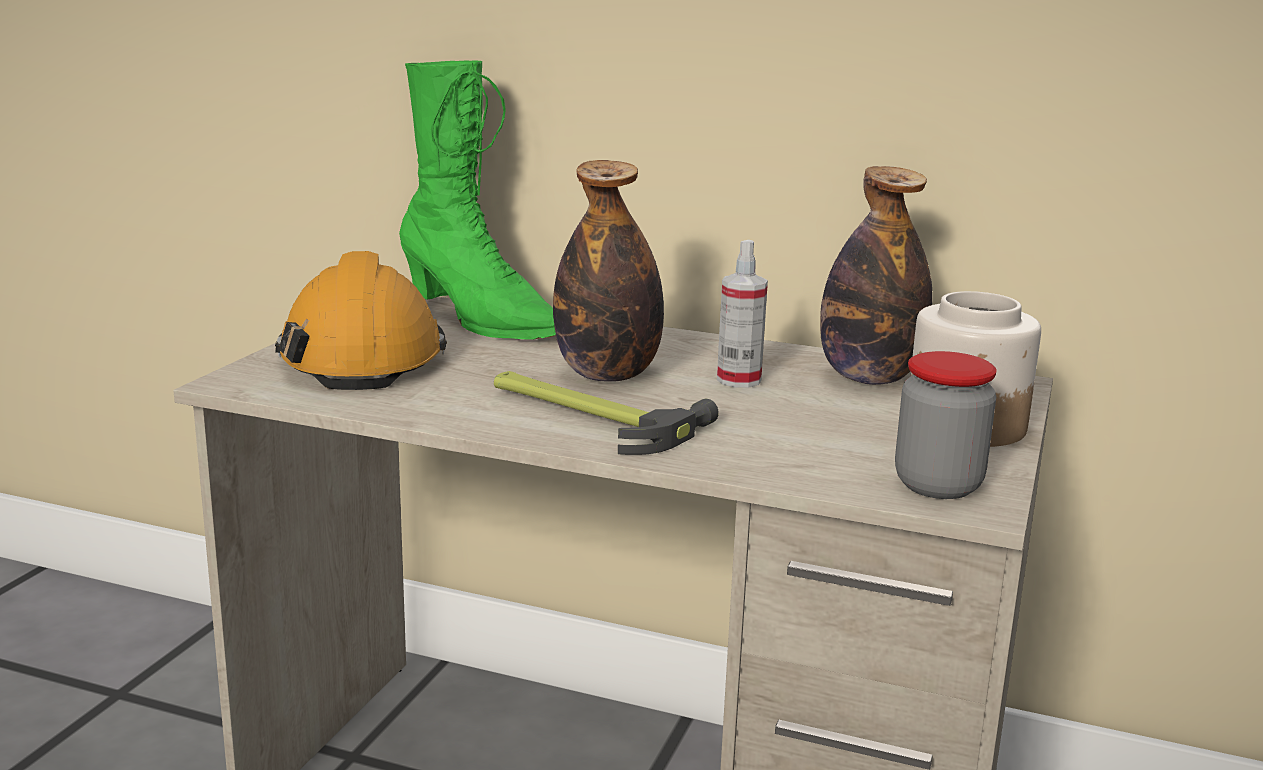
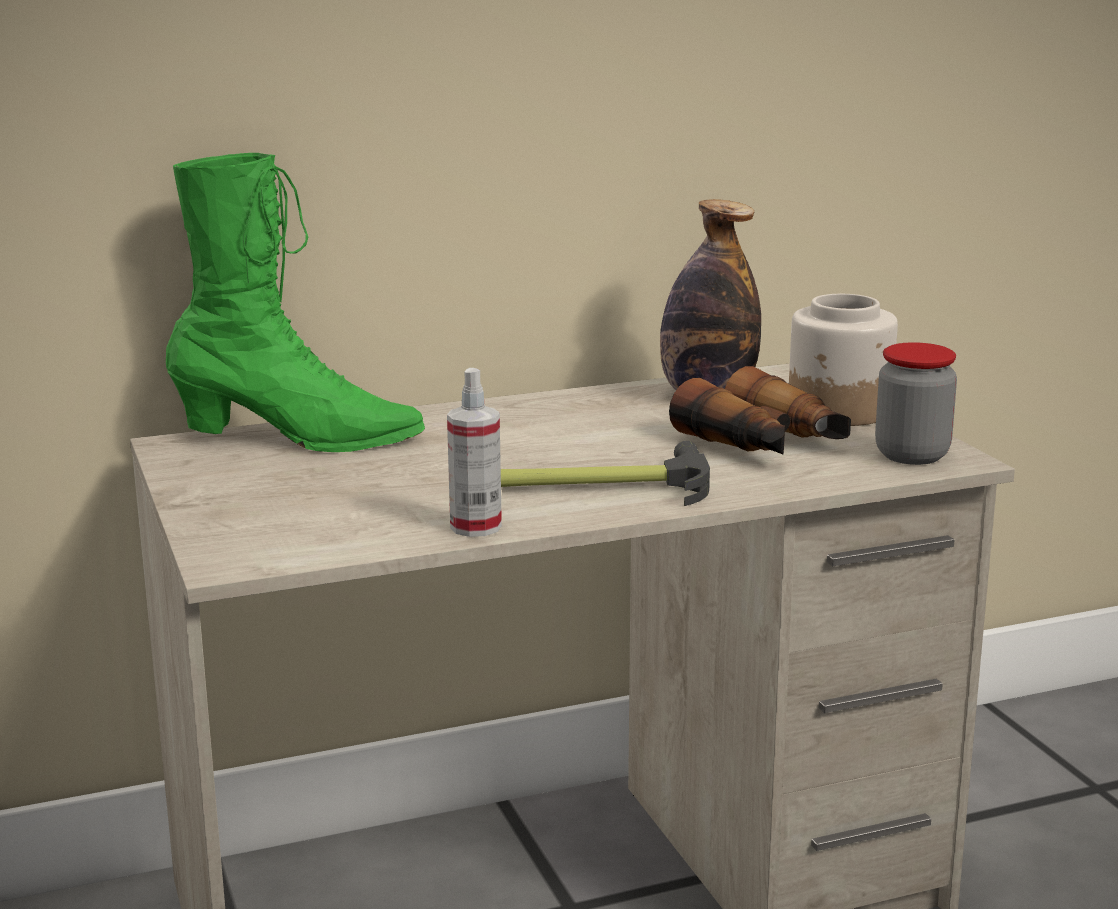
camera: 40 degrees left, 0 degrees up
(362, 358) = (288, 504): orange hard hat -> none
(607, 375) = (527, 451): bottle -> none
(739, 380) = (629, 425): spray bottle -> spray bottle (476, 527)
(815, 431) = (764, 445): none -> binoculars

